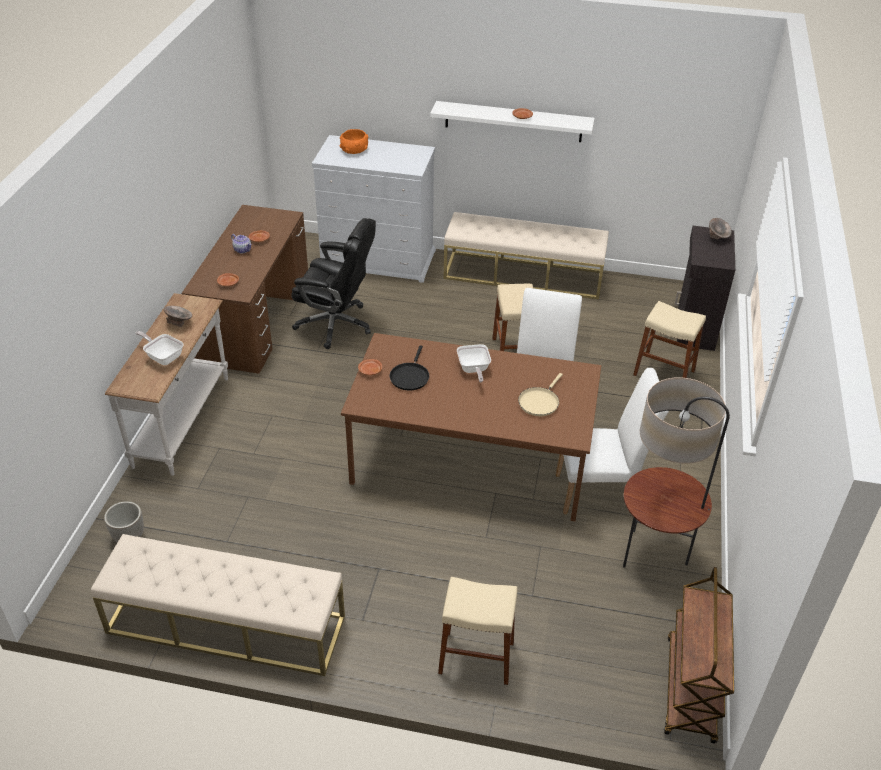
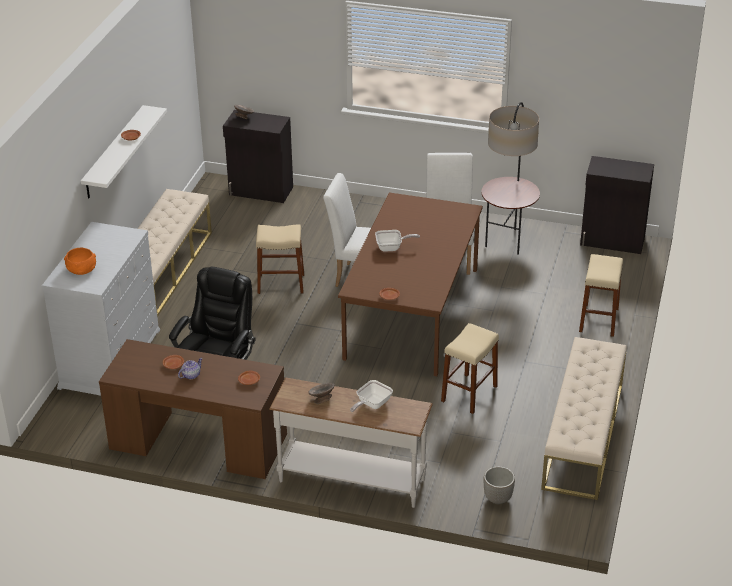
camera: 85 degrees left, 5 degrees down
(410, 376) = (398, 277): black frying pan -> none
(539, 402) = (430, 221): beige frying pan -> none
(664, 373) = (317, 213): beige stool -> beige stool (469, 393)
(690, 690) = (612, 241): brown cart -> black cabinet

